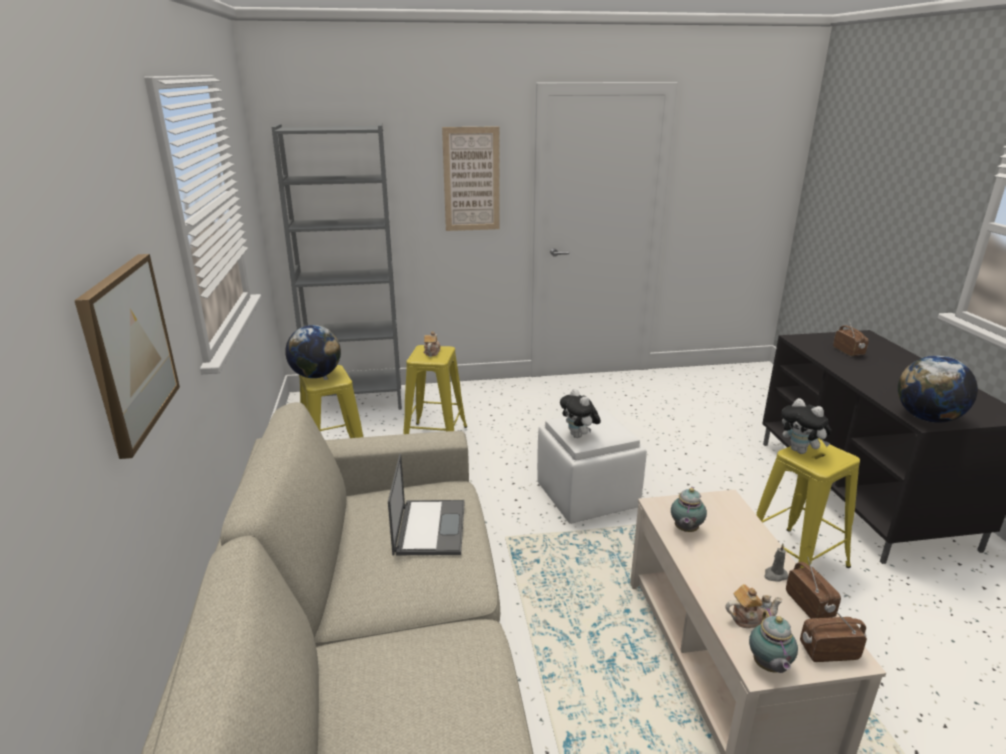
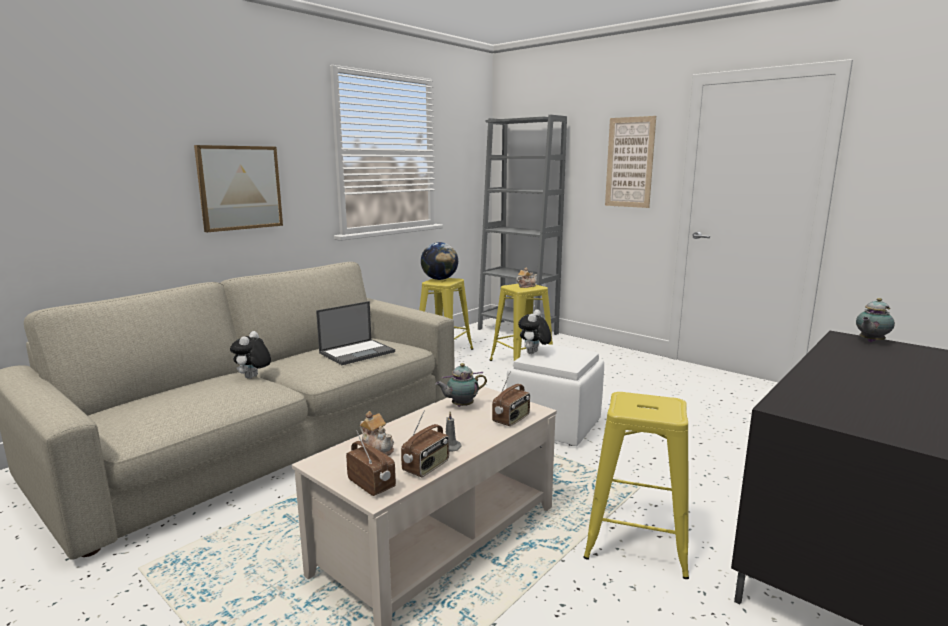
camera: 50 degrees right, 10 degrees down
(768, 667) = (325, 465): teapot -> teapot (870, 341)
(801, 451) = (638, 398): plush toy -> plush toy (253, 378)
(848, 352) = (884, 357): radio -> radio (511, 419)
(927, 418) = (800, 407): globe -> none

